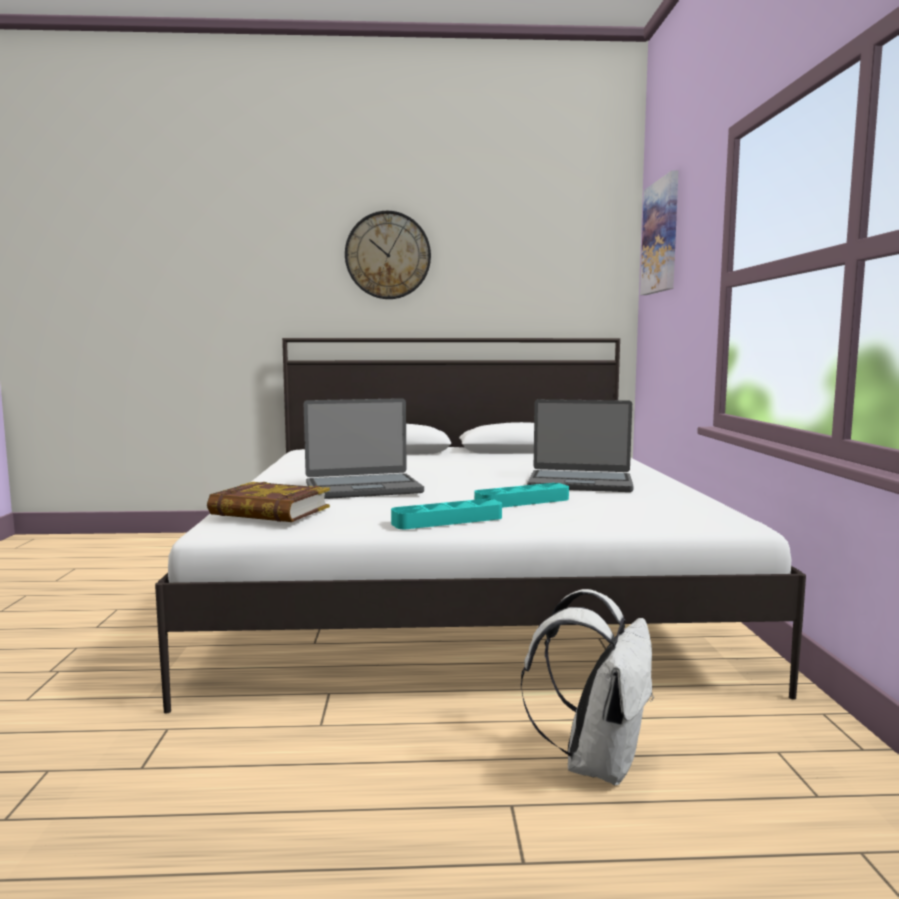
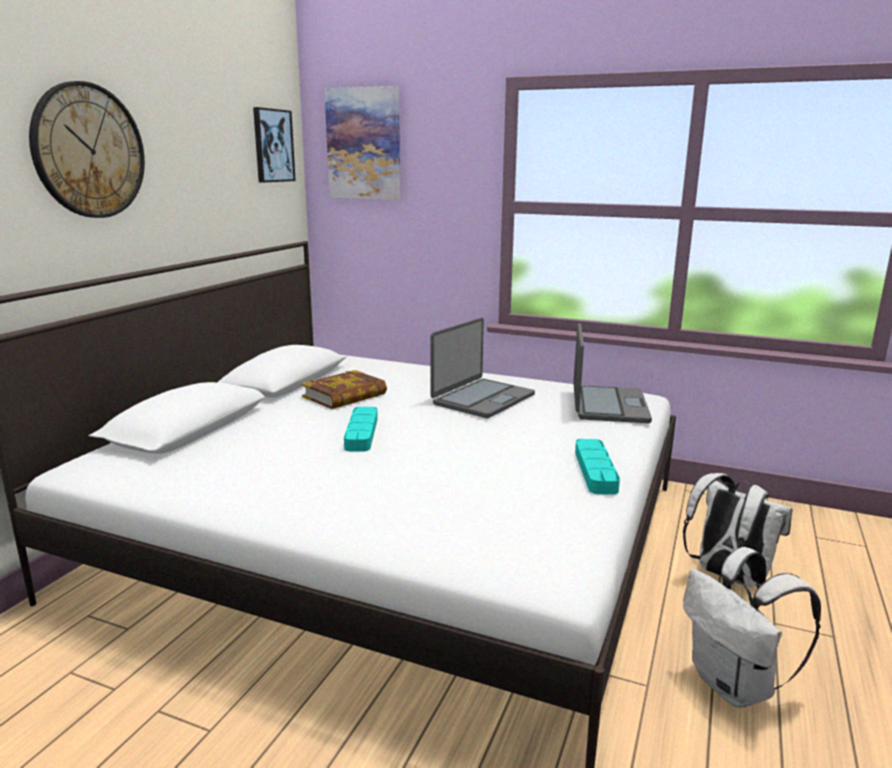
camera: 65 degrees left, 10 degrees up
(269, 511) = (519, 541): book -> book (345, 396)
(348, 777) = (735, 686): none -> white backpack
(363, 488) = (437, 478): laptop -> laptop (608, 406)
(522, 501) = (538, 432): turquoise tray -> turquoise tray (361, 433)
(589, 249) = (273, 145): none -> picture

